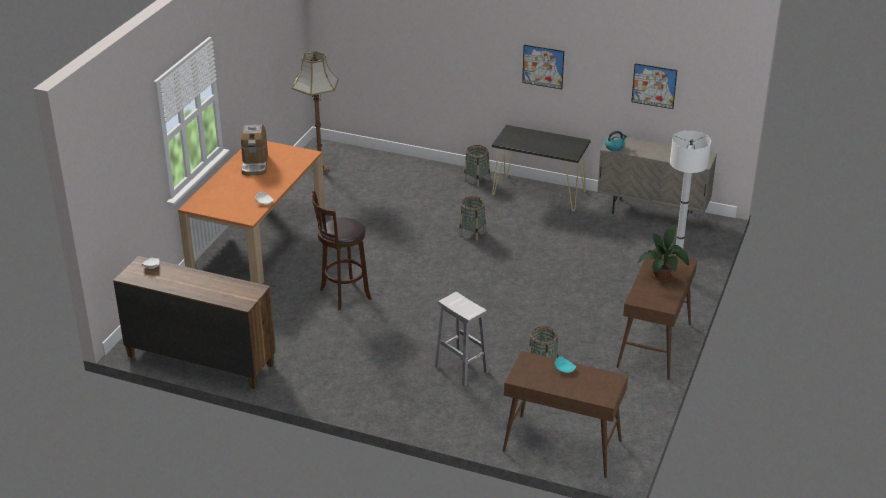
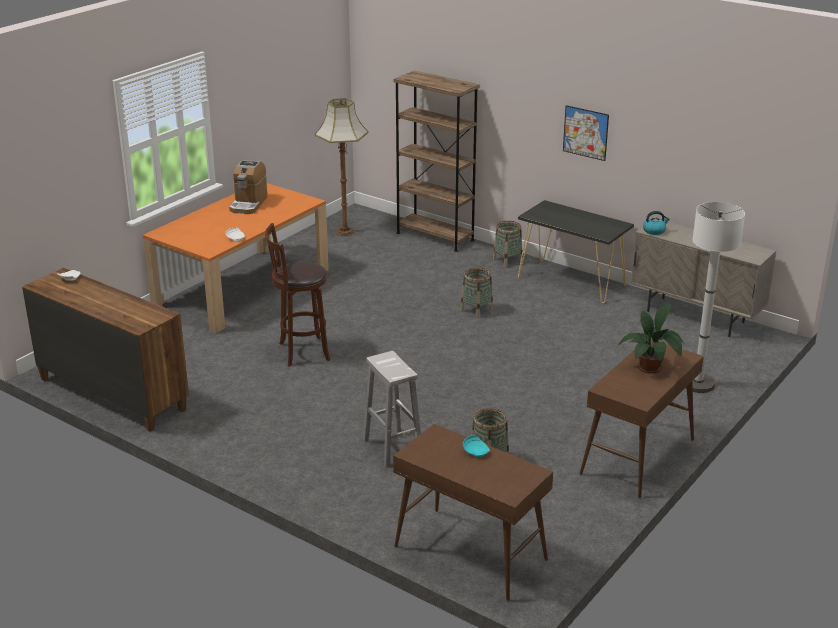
camera: 15 degrees right, 5 degrees down
(403, 163) = (435, 236): none -> brown bookcase
(654, 86) = (707, 162): picture -> none

